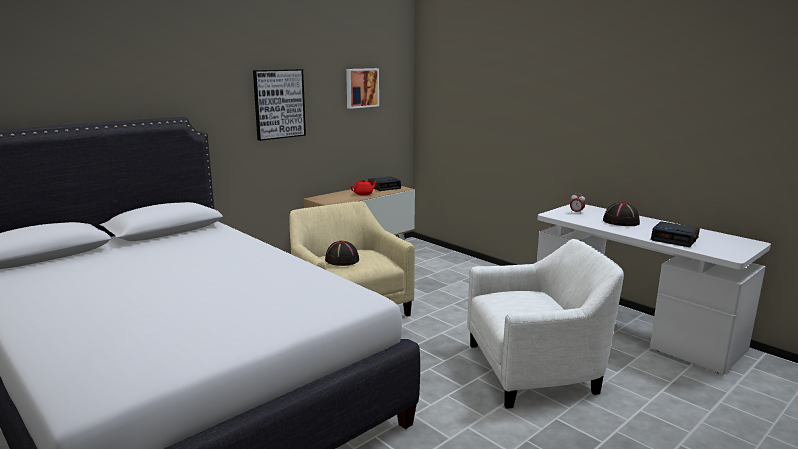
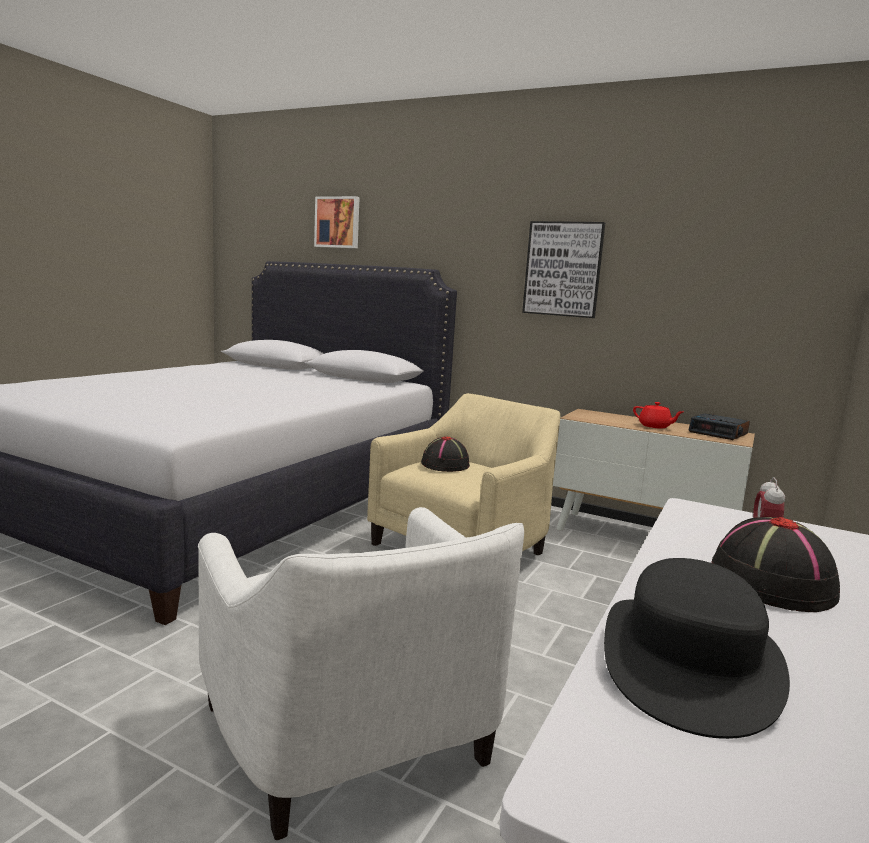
camera: 70 degrees right, 5 degrees down
(361, 88) = (723, 258): picture -> picture (338, 222)
(675, 239) = (689, 663): alarm clock -> black hat

